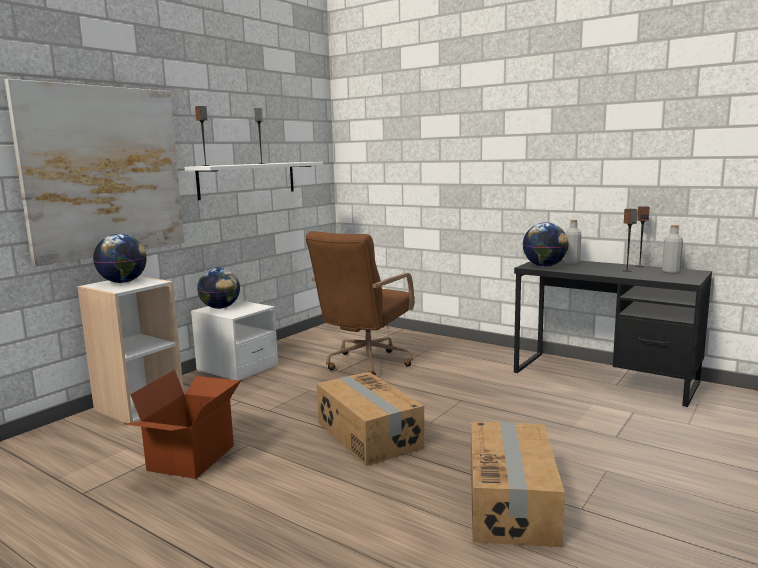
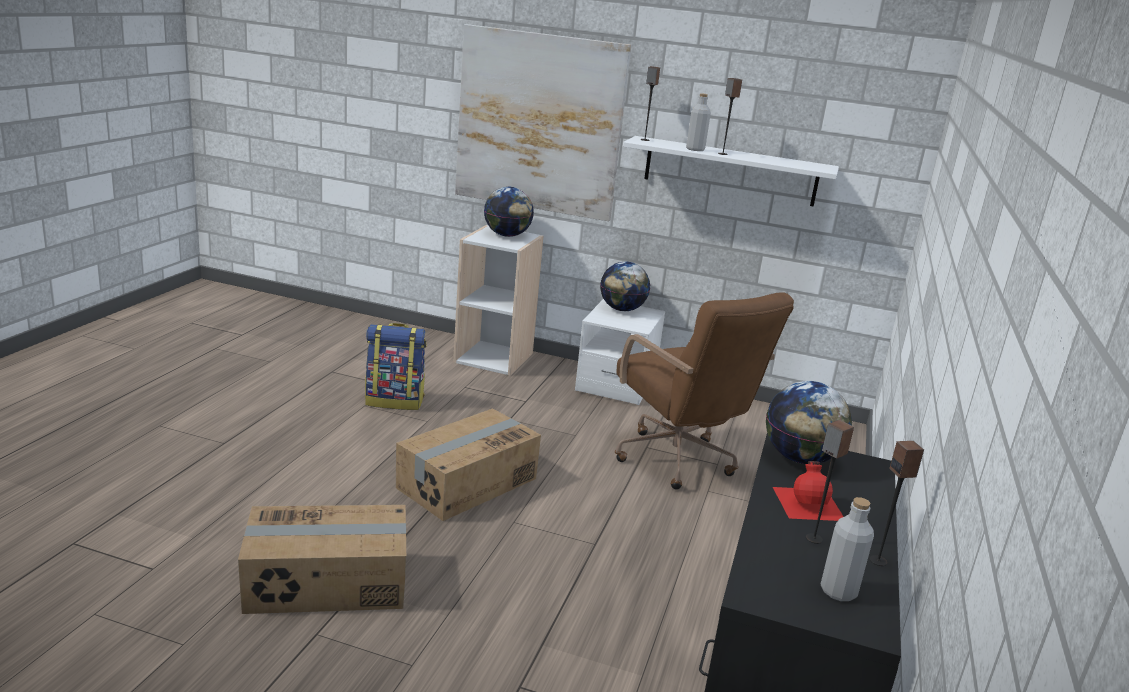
camera: 70 degrees right, 10 degrees up
(193, 458) = (395, 401): cardboard box -> backpack
(366, 365) = (678, 463): brown office chair -> brown office chair turned 135 degrees counterclockwise
(572, 262) = (858, 488): grey bottle -> grey bottle (695, 149)
(592, 268) = (809, 503): none -> red bottle

